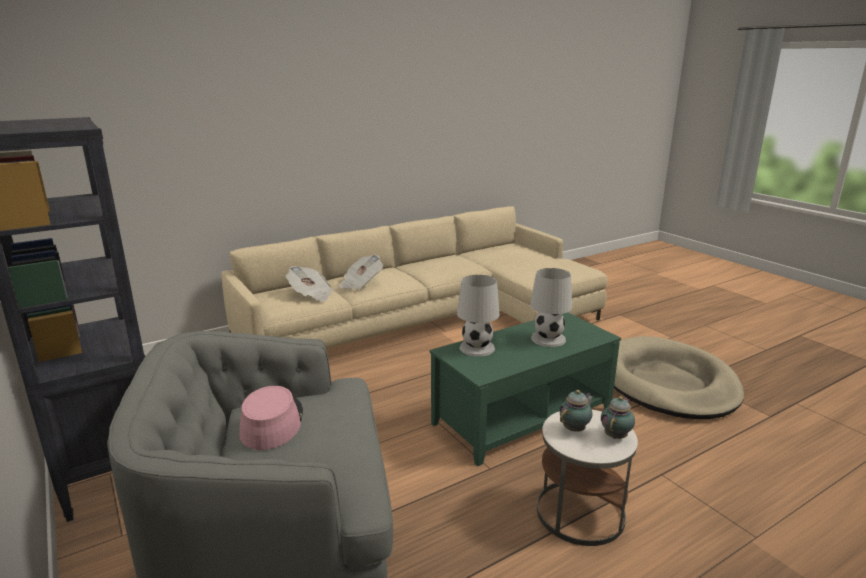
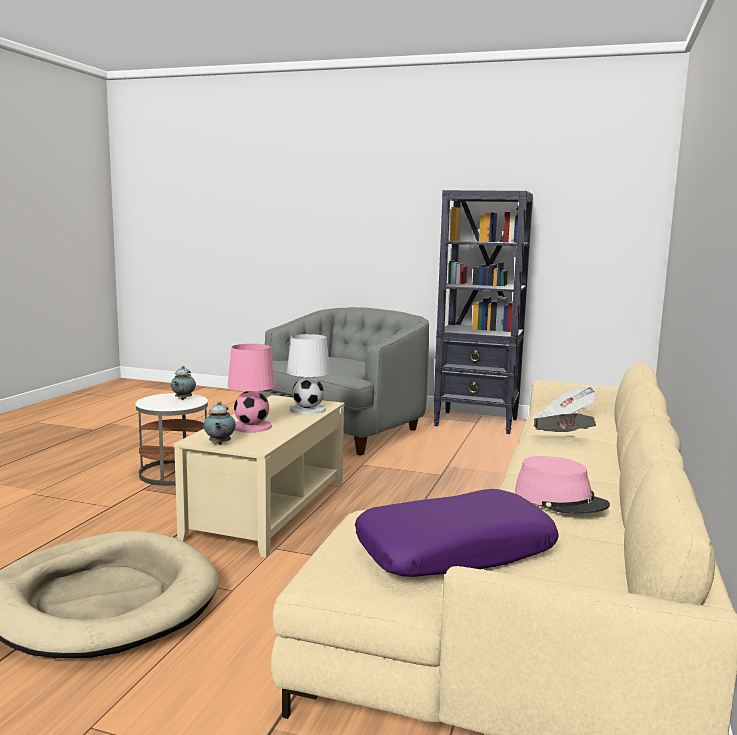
camera: 140 degrees right, 10 degrees down
(272, 423) = (353, 361): pink hat -> pink hat (560, 499)
(522, 416) = (269, 510): green coffee table -> beige coffee table
(531, 261) = (455, 551): none -> purple pillow
(548, 339) = (251, 426): white table lamp -> pink table lamp
(616, 435) = (151, 401): teapot -> teapot (219, 444)

